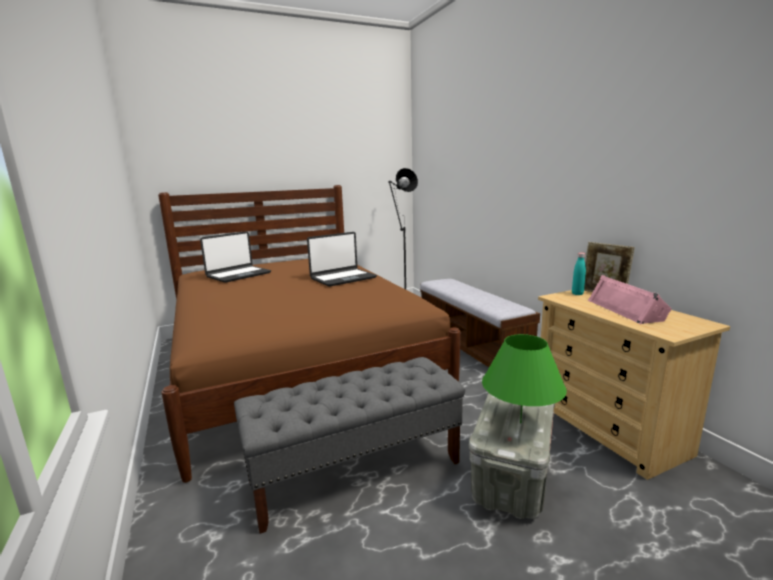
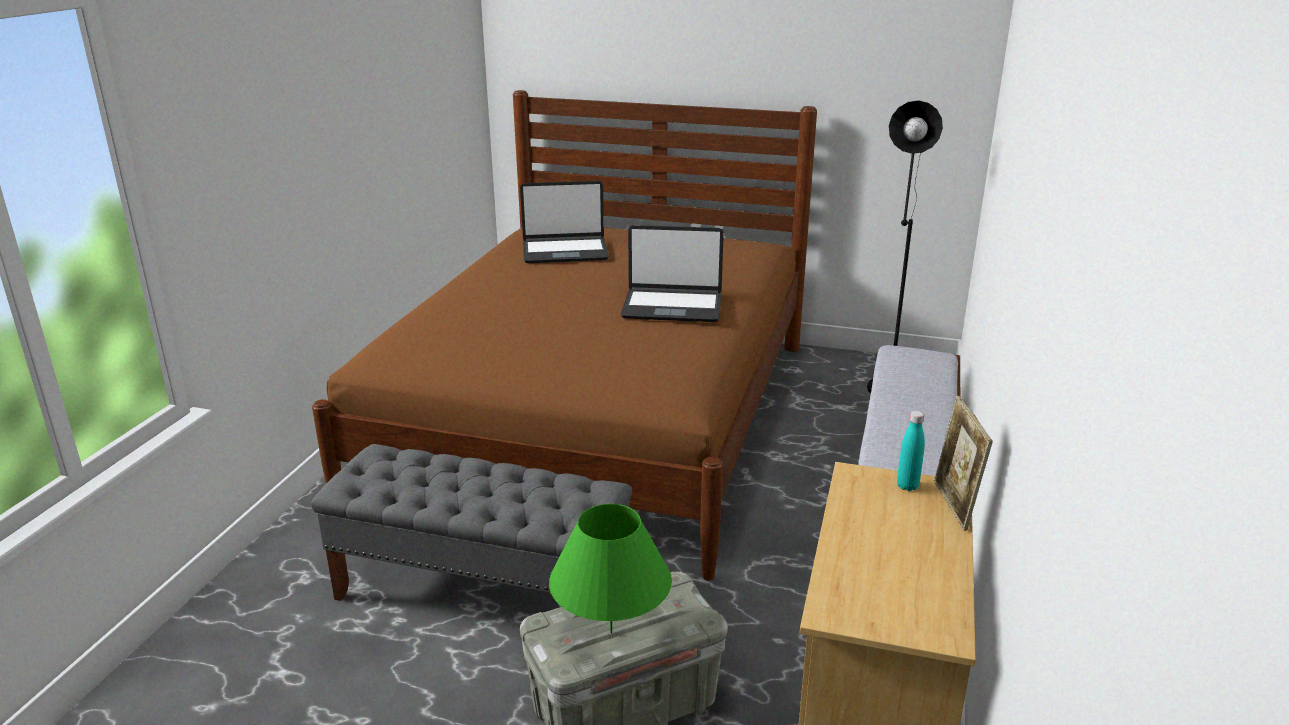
camera: 40 degrees right, 10 degrees up
(626, 310) = (895, 550): pink speaker -> none

